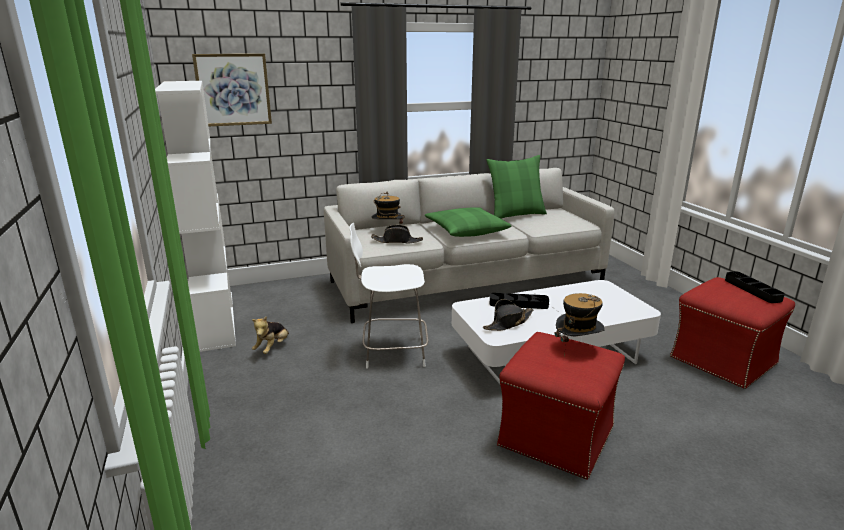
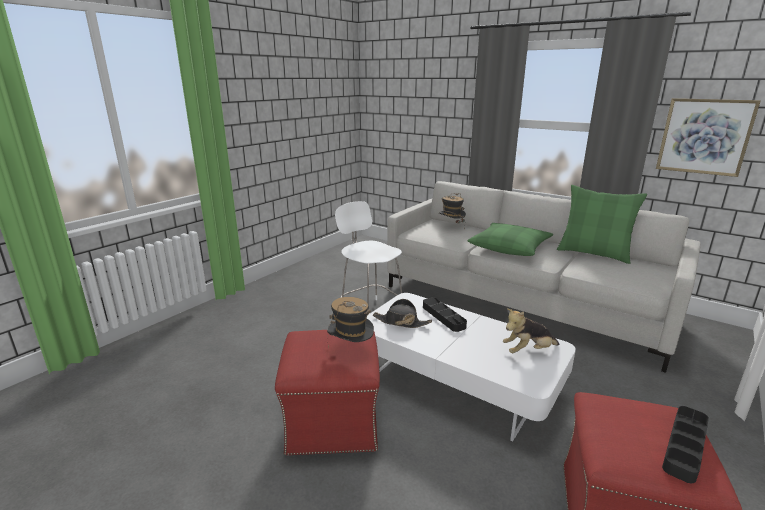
camera: 55 degrees right, 0 degrees up
(215, 319) = (338, 252): white bookcase -> none
(233, 90) = (397, 98): picture -> picture (704, 136)
(272, 348) = (329, 277): plush toy -> plush toy (528, 351)
(397, 241) = (438, 235): black hat -> none

